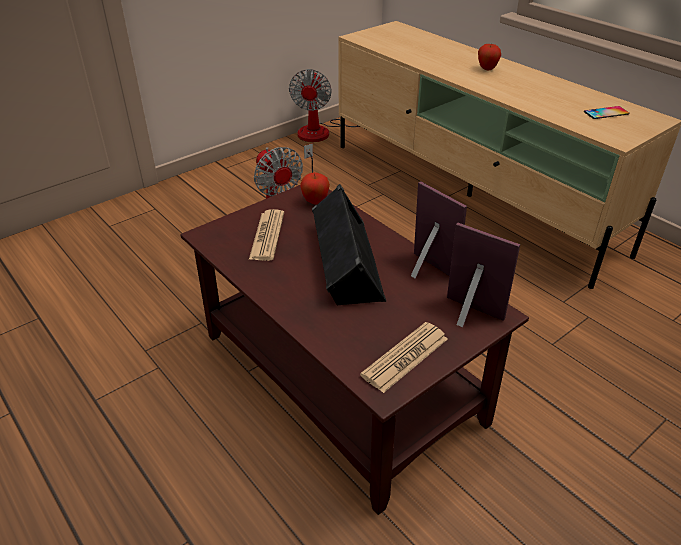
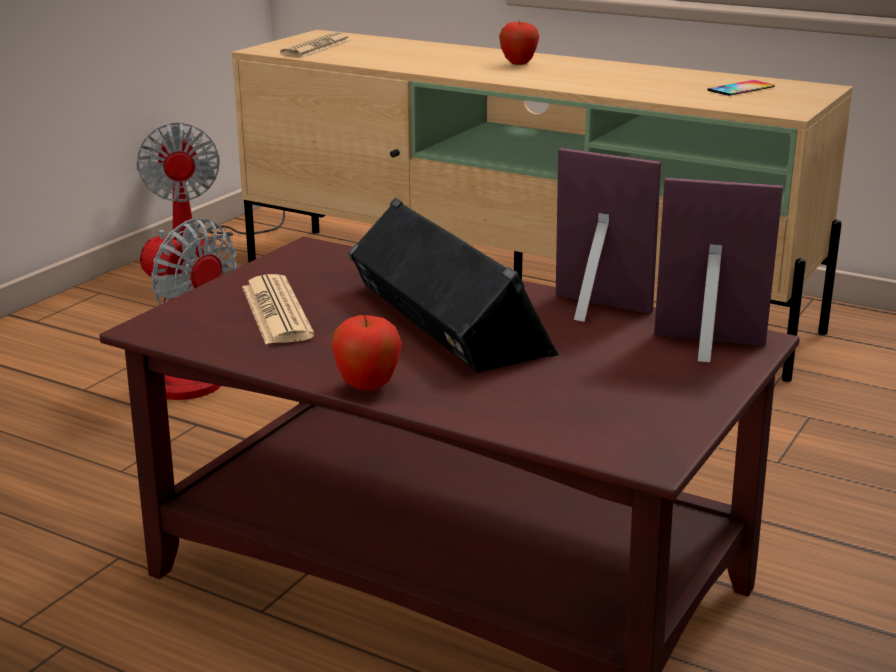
camera: 20 degrees left, 15 degrees down
(315, 202) = (331, 261): apple -> apple (367, 387)
(405, 357) = (648, 412): newspaper -> newspaper (317, 47)

